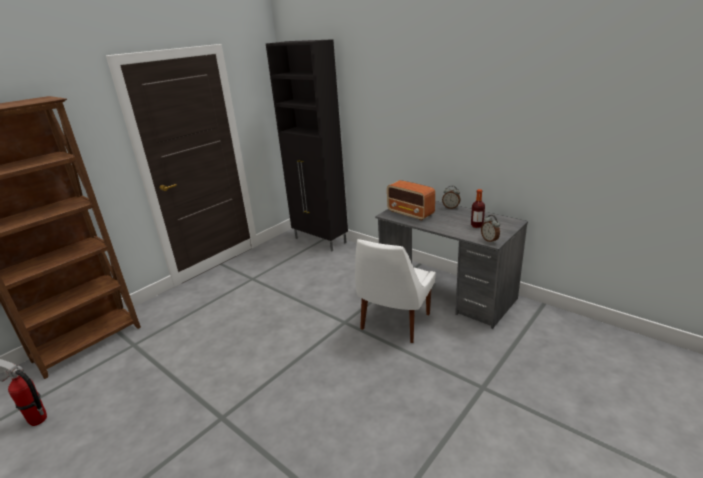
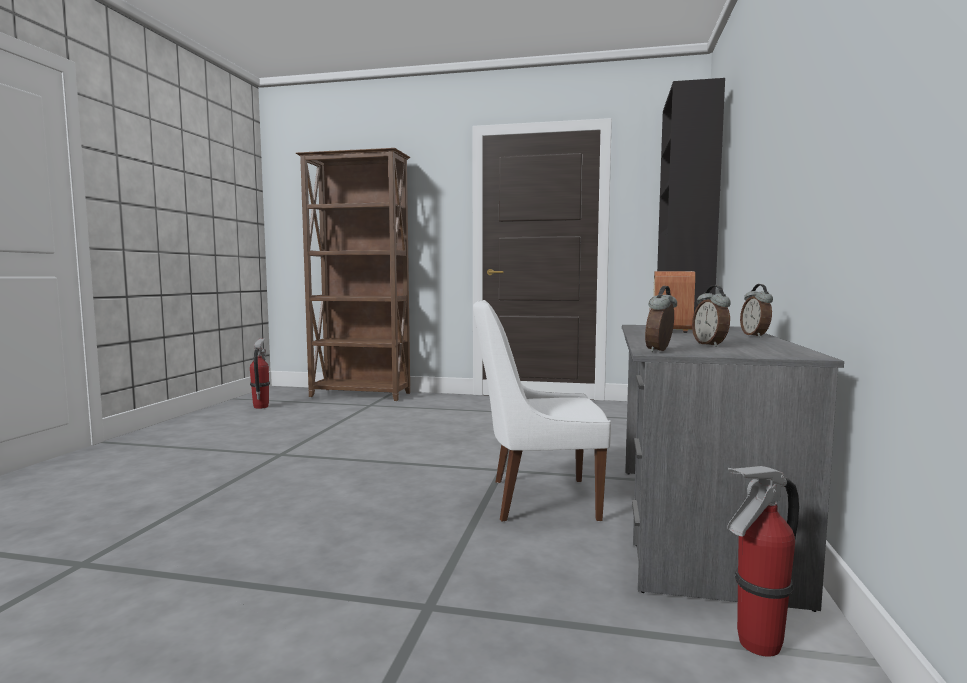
camera: 60 degrees right, 20 degrees down
(477, 226) = (710, 345): bottle -> alarm clock
(531, 319) = (758, 645): none -> fire extinguisher

